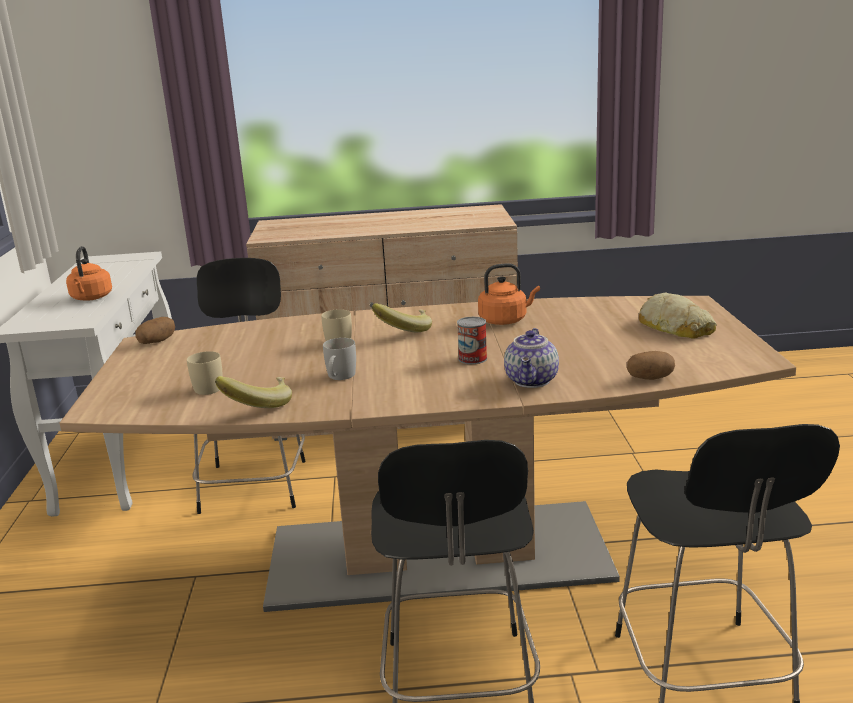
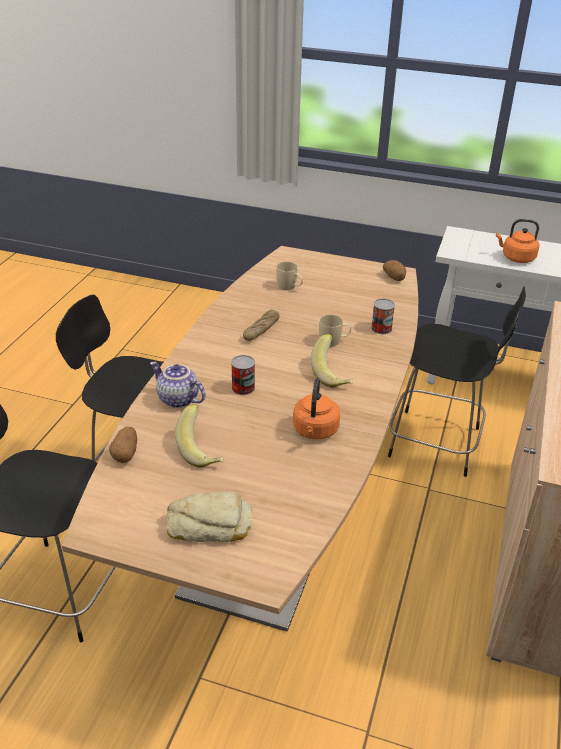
camera: 110 degrees right, 15 degrees up
(258, 405) = (244, 297): banana -> banana (202, 450)
(291, 328) = (381, 328): none -> can
(339, 377) = (261, 329): white mug -> bread

